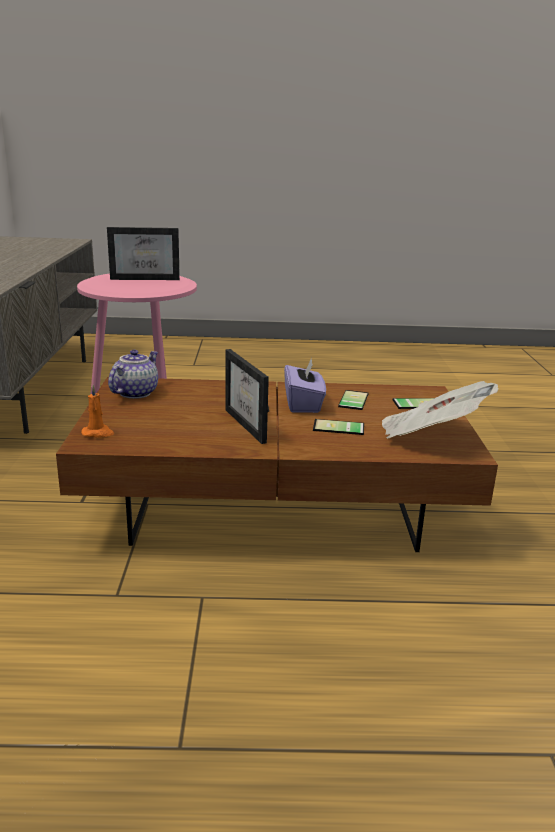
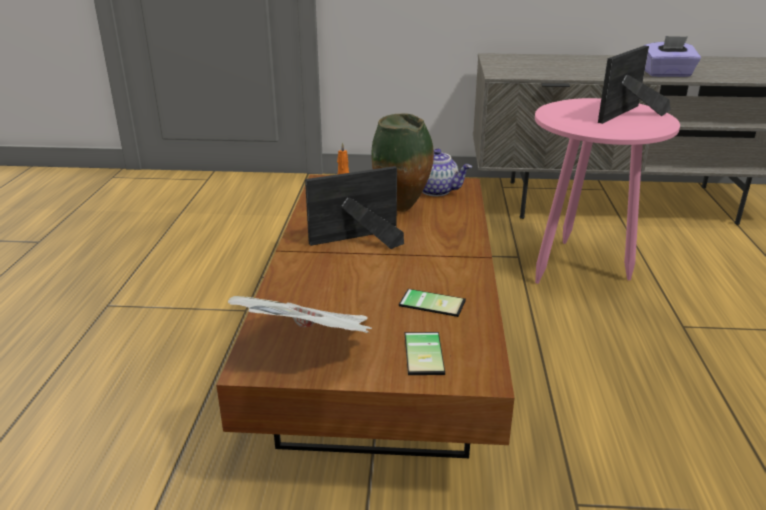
camera: 95 degrees right, 5 degrees up
(146, 278) = (626, 116): picture frame -> picture frame turned 45 degrees clockwise
(183, 407) = (402, 210): none -> vase
(303, 404) = (415, 269): purple tissue box -> purple tissue box (667, 74)
(338, 428) = (341, 285): phone -> none

